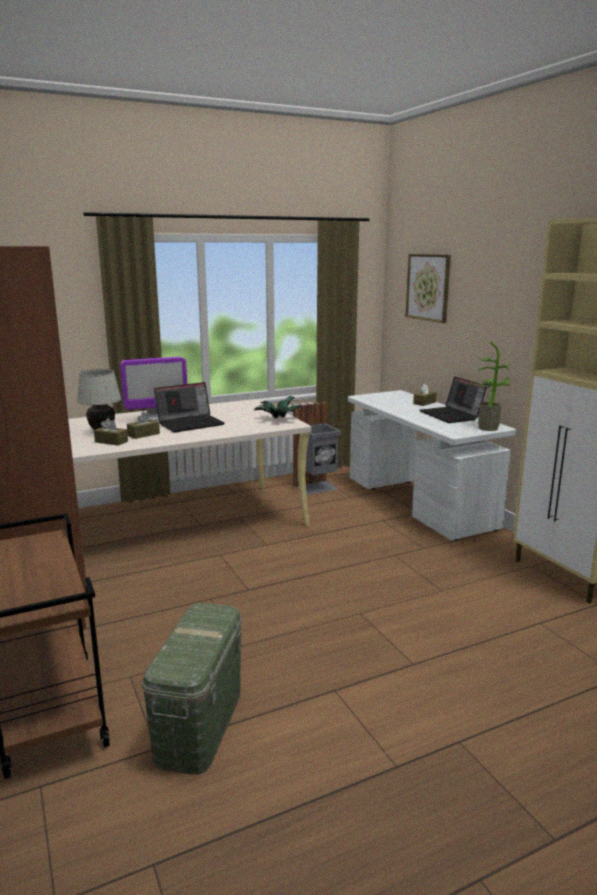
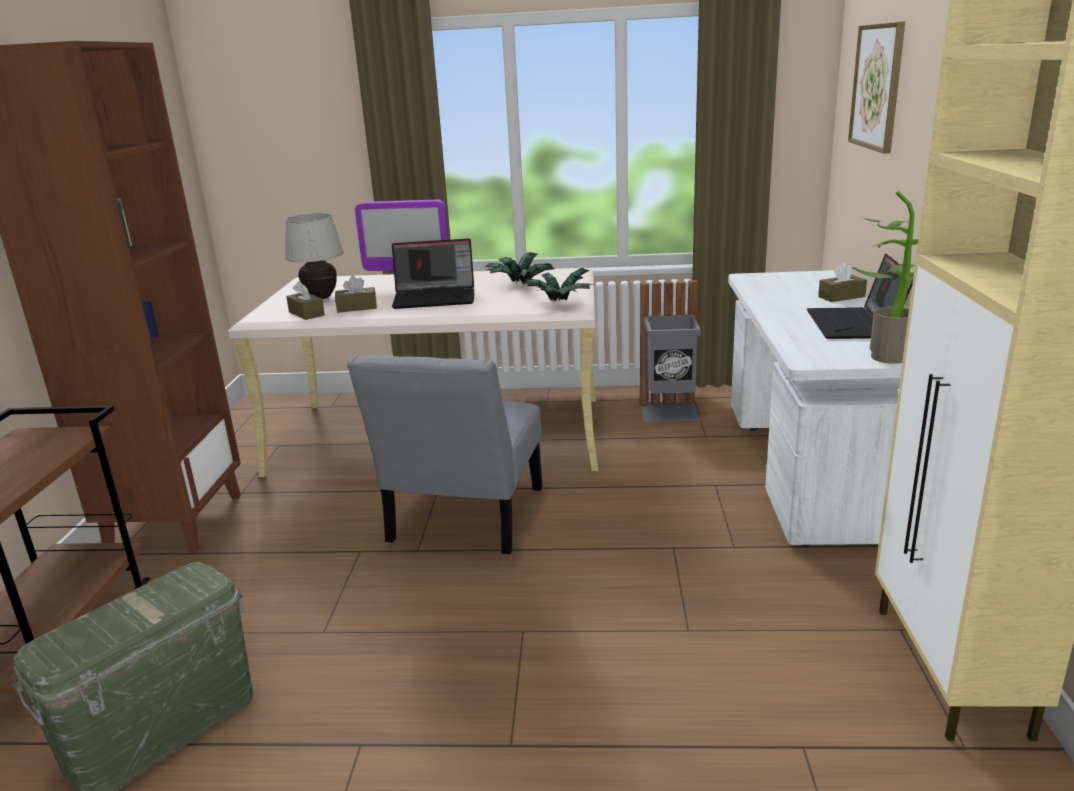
camera: 30 degrees right, 5 degrees up
(233, 411) = (519, 284): none -> potted plant
(258, 567) = (463, 520): none -> grey chair

